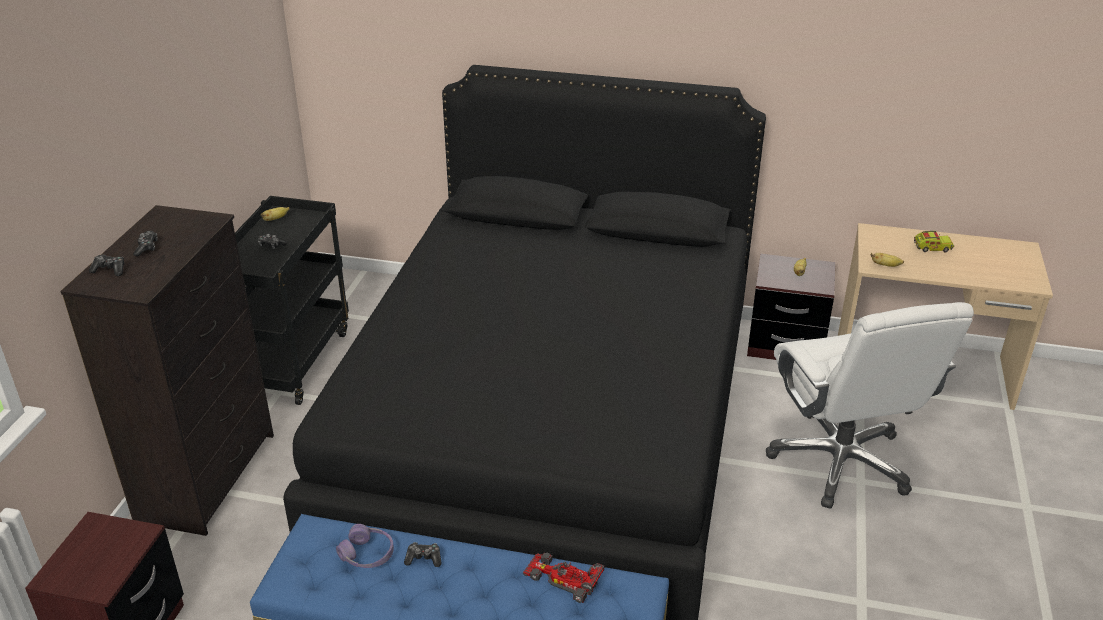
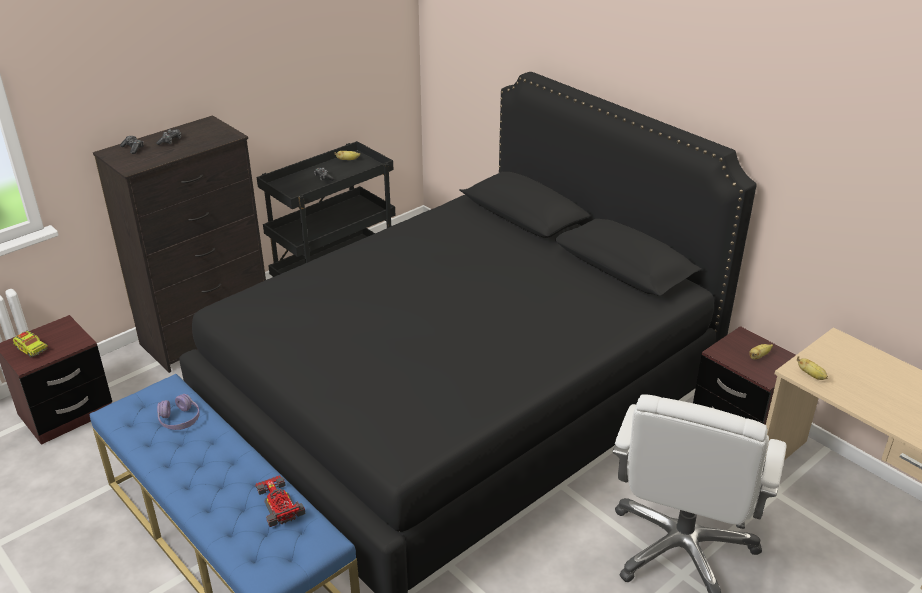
camera: 35 degrees right, 0 degrees up
(424, 558) = (208, 440): game controller -> none
(932, 248) = (885, 378): toy truck -> toy truck (31, 349)

